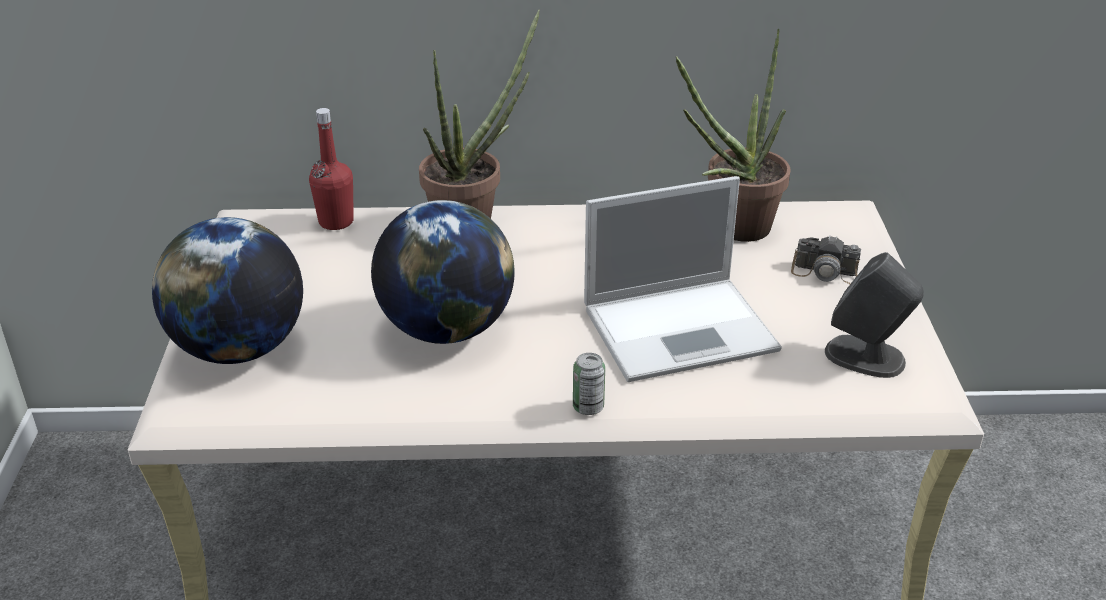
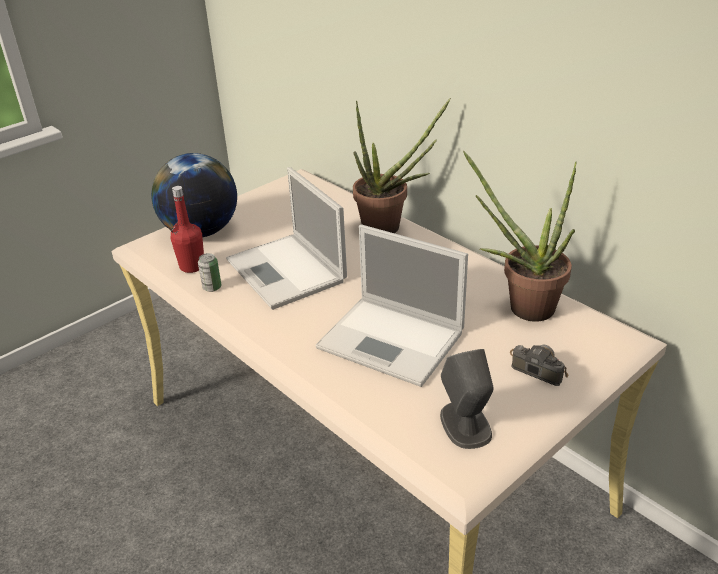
camera: 50 degrees right, 0 degrees up
(336, 222) = (331, 196): red bottle -> red bottle (192, 266)
(447, 329) = (287, 272): globe -> laptop
(588, 407) = (278, 347): can -> can (212, 287)
(830, 275) = (535, 367): camera -> camera turned 150 degrees clockwise

